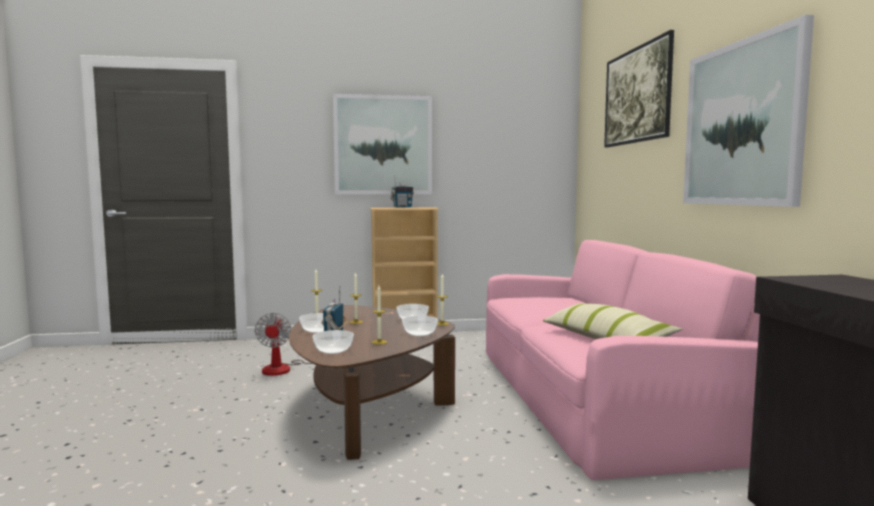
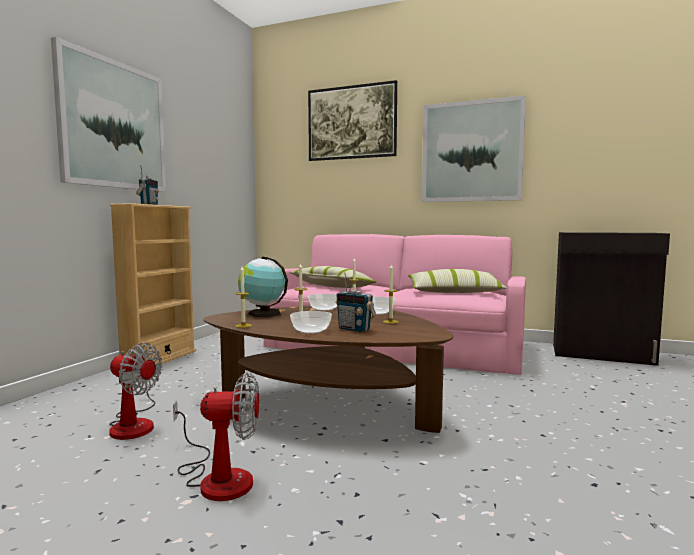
camera: 60 degrees left, 0 degrees up
(225, 408) = (218, 477): none -> fan
(334, 350) = (400, 333): bowl -> none
(366, 312) = (262, 314): none -> globe
(534, 303) = (332, 287): none -> pillow

